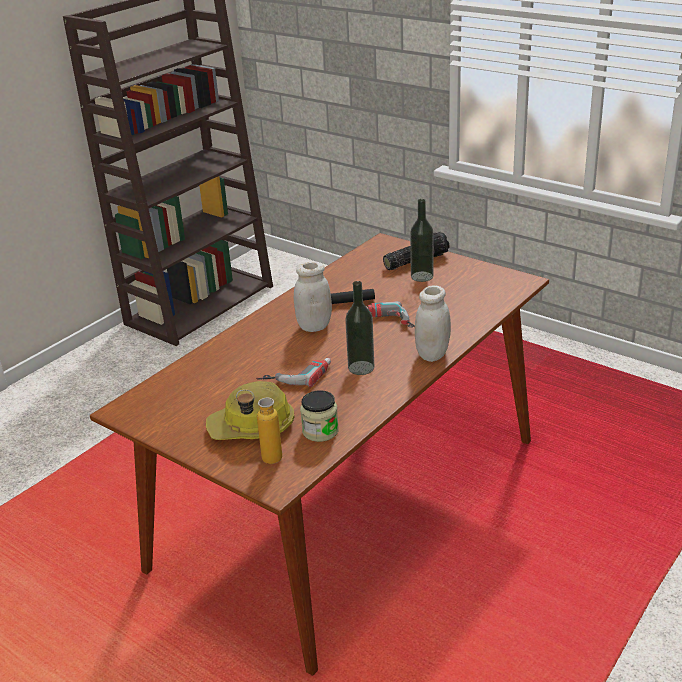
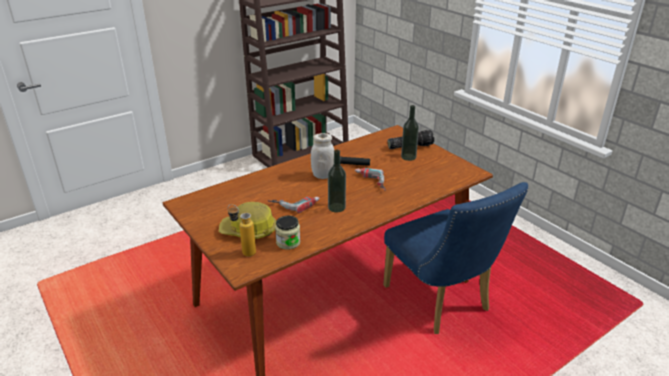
camera: 15 degrees right, 0 degrees up
(432, 354) = (387, 208): white jar -> none
(506, 479) = (441, 303): none -> blue chair

